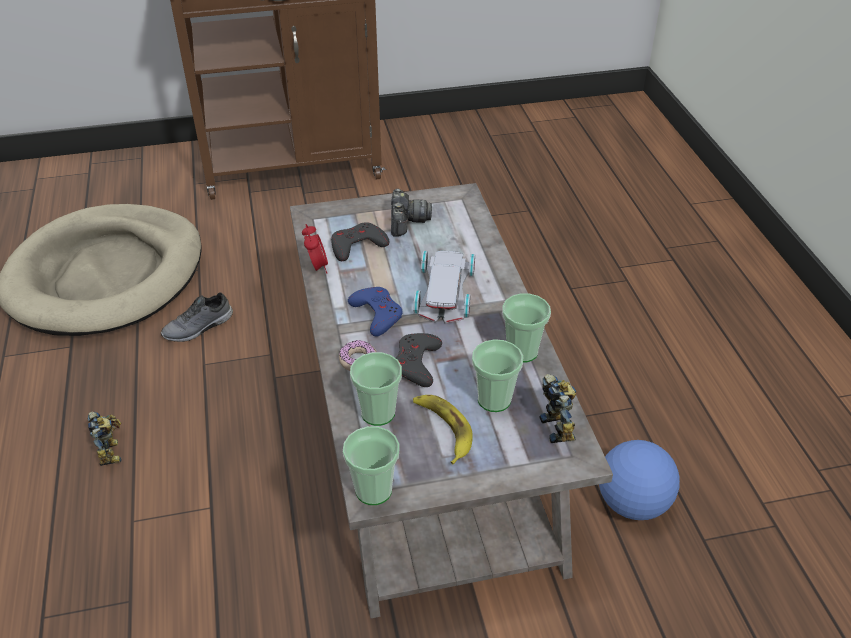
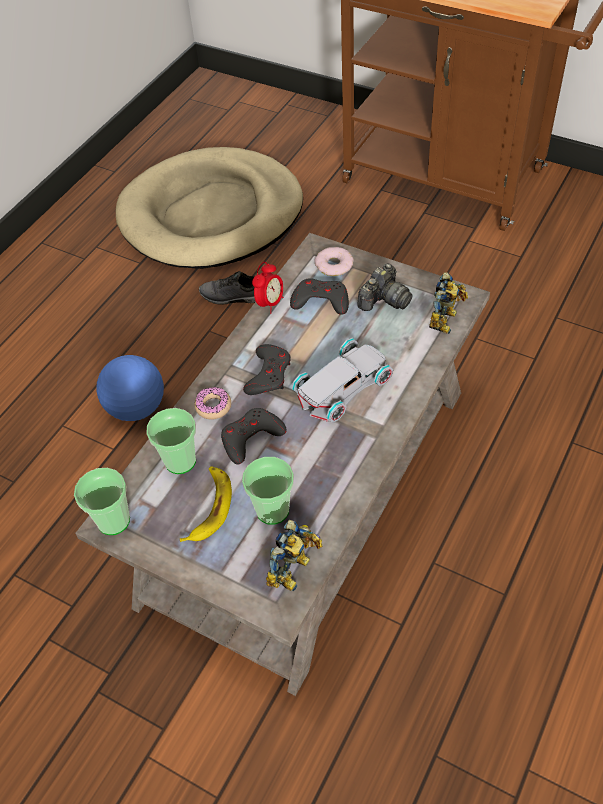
camera: 45 degrees right, 10 degrees up
(112, 452) = (94, 364): toy robot -> toy robot (446, 320)
(338, 218) = (334, 265): none -> donut
(377, 314) = (269, 374): blue game controller -> grey game controller
(522, 351) = (342, 483): cup -> none
(632, 503) = (408, 677): football -> football (137, 408)

